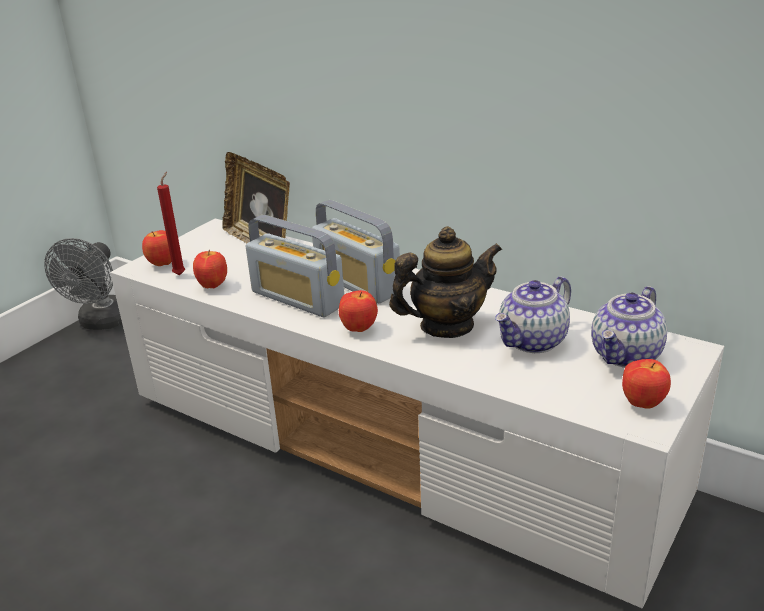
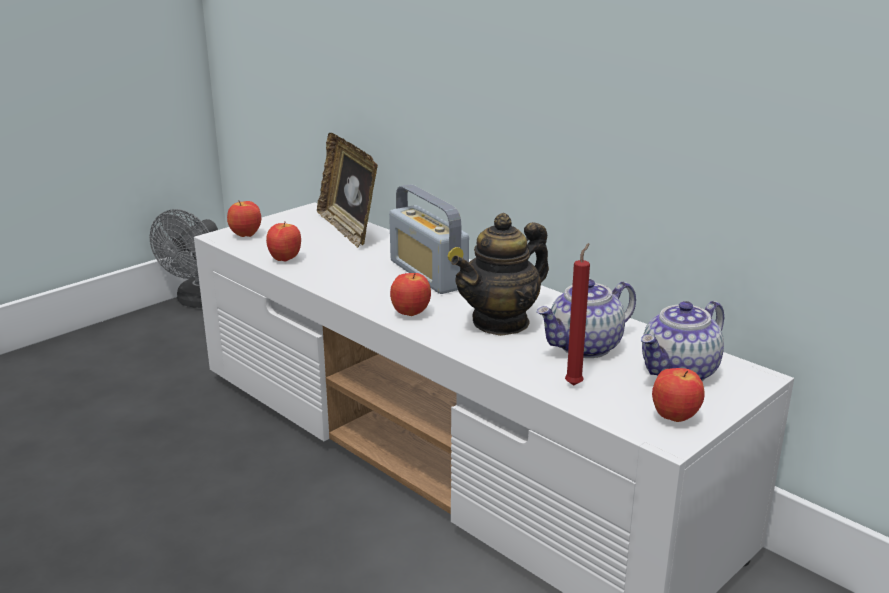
camera: 10 degrees right, 5 degrees down
(181, 274) = (259, 246): red candle -> red candle (575, 384)
(297, 298) = (362, 280): radio -> none
(446, 326) = (501, 322): teapot -> teapot turned 150 degrees clockwise

